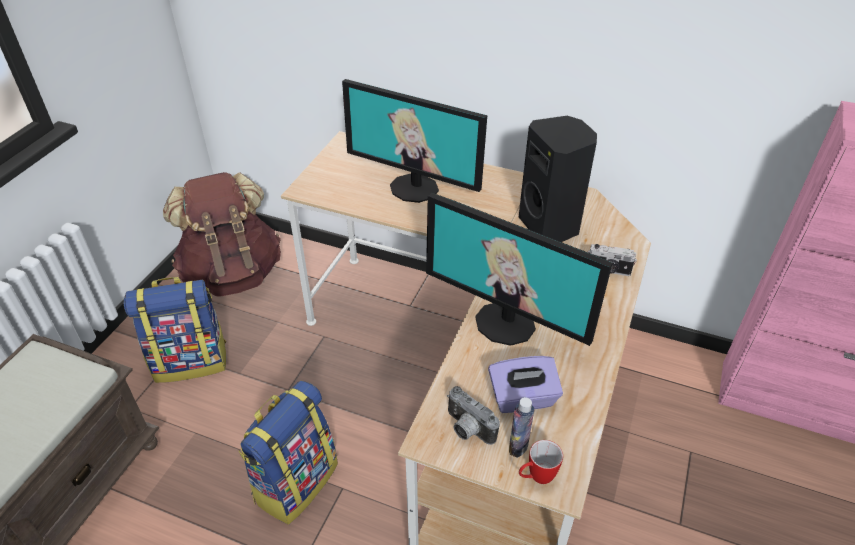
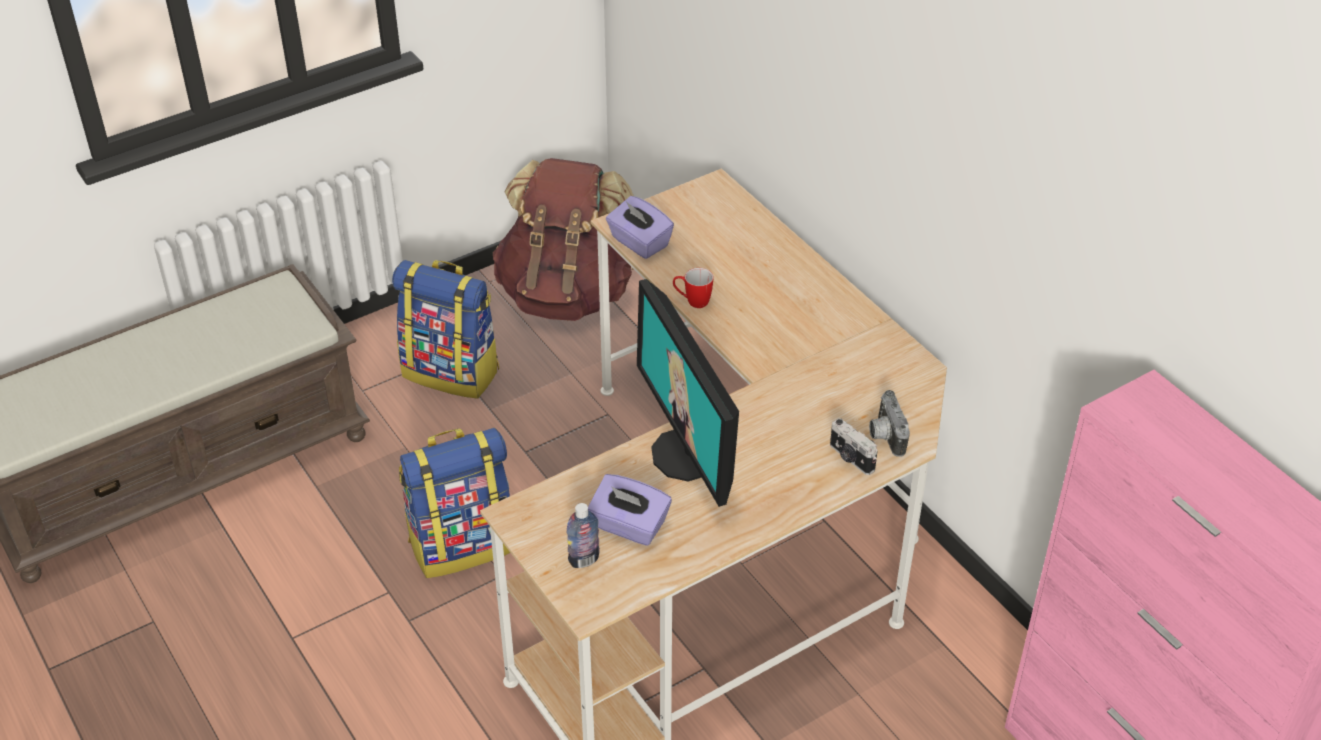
camera: 35 degrees right, 0 degrees up
(329, 195) = (639, 242): none -> purple tissue box
(415, 187) = (738, 273): monitor -> none
(467, 429) = (554, 524): camera -> camera (884, 436)
(536, 477) = (573, 590): mug -> mug (692, 301)
(551, 226) = (842, 384): black speaker -> none

